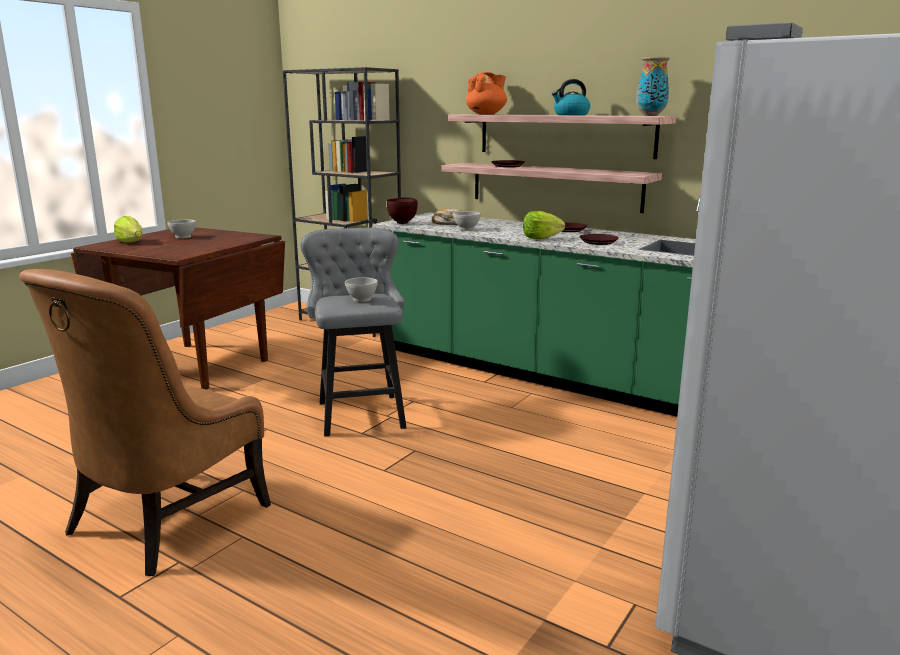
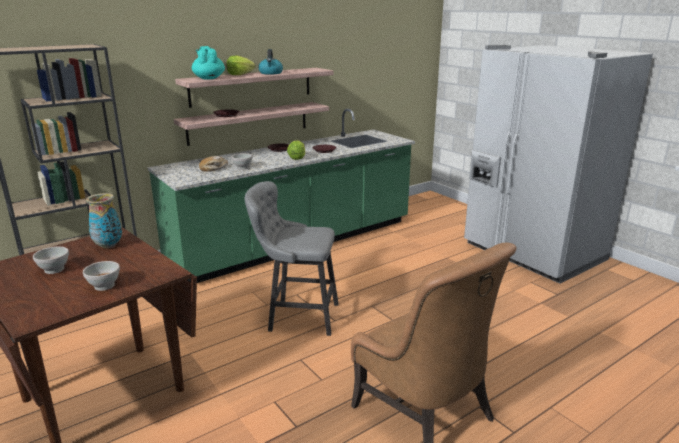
camera: 70 degrees left, 5 degrees up
(131, 242) = (41, 299): lettuce -> lettuce (239, 74)
(362, 299) = (304, 233): white bowl -> white bowl (104, 286)
(402, 222) = (186, 179): brown bowl -> none
(486, 114) = (209, 78): orange teapot -> turquoise teapot
(651, 115) = (318, 69): vase -> vase (108, 245)

